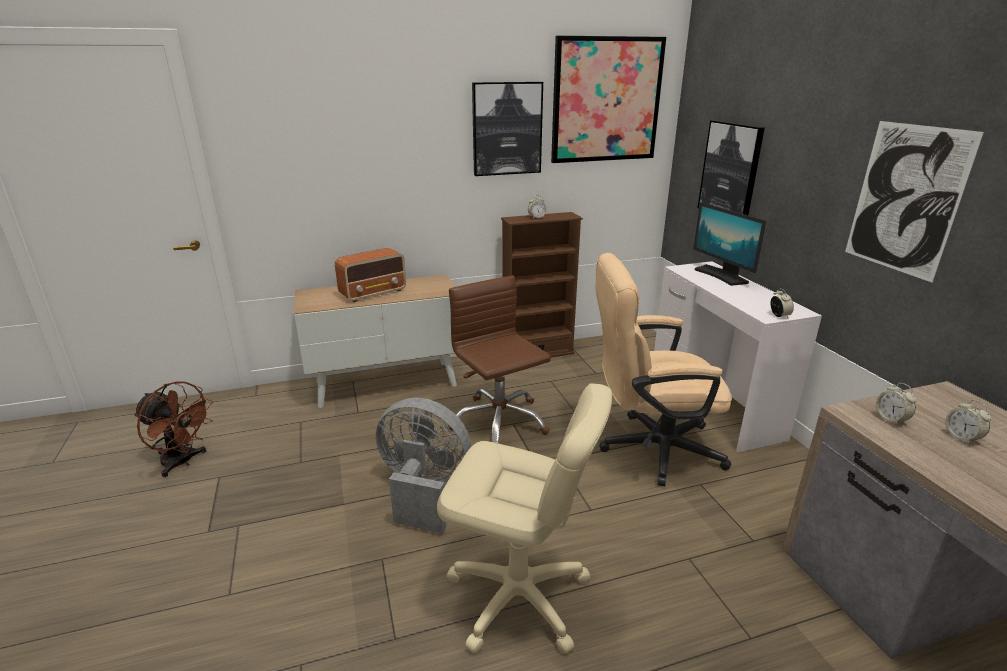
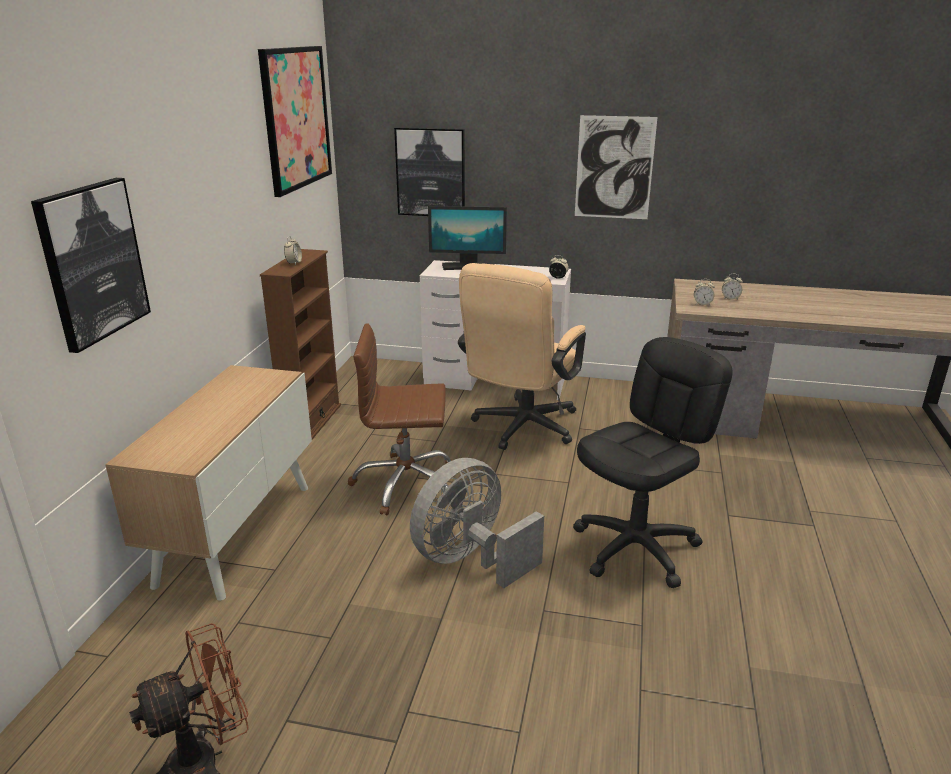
camera: 60 degrees left, 0 degrees up
(374, 293) = (216, 414): radio -> none
(507, 129) = (242, 165): picture -> picture (93, 262)
(518, 596) = (636, 548): beige office chair -> black office chair

